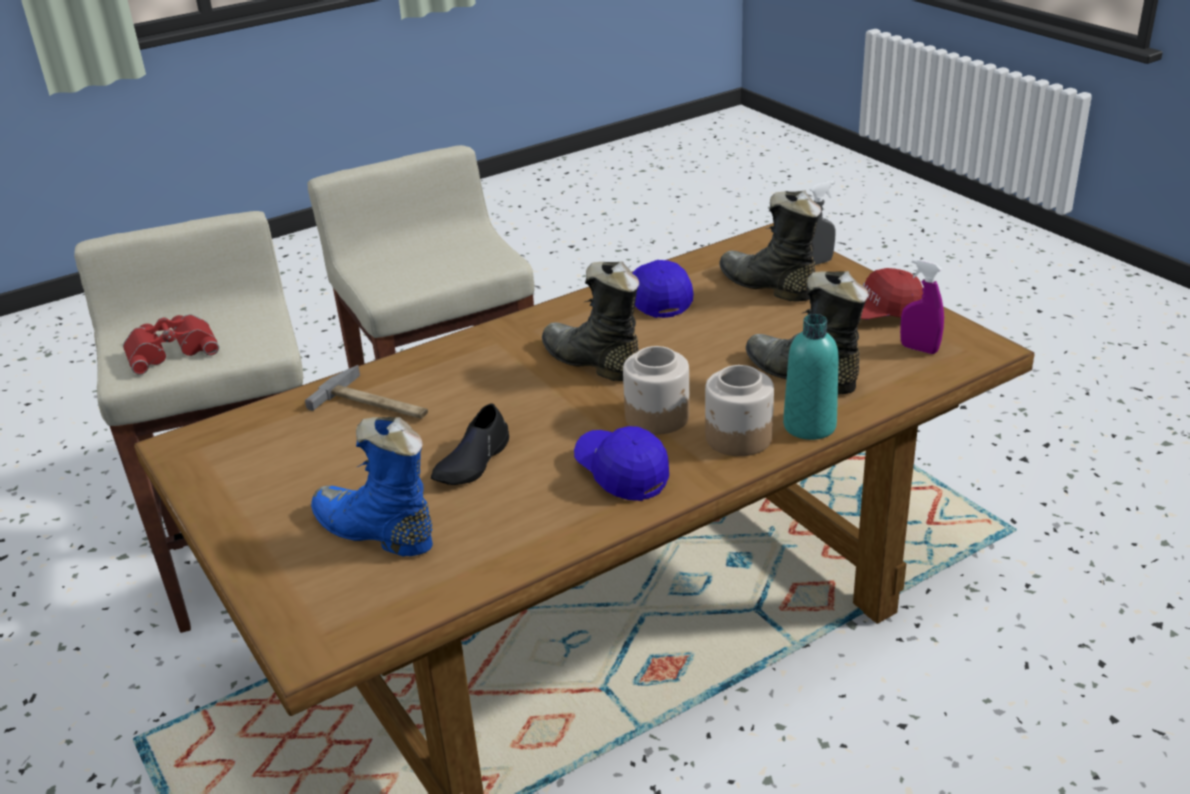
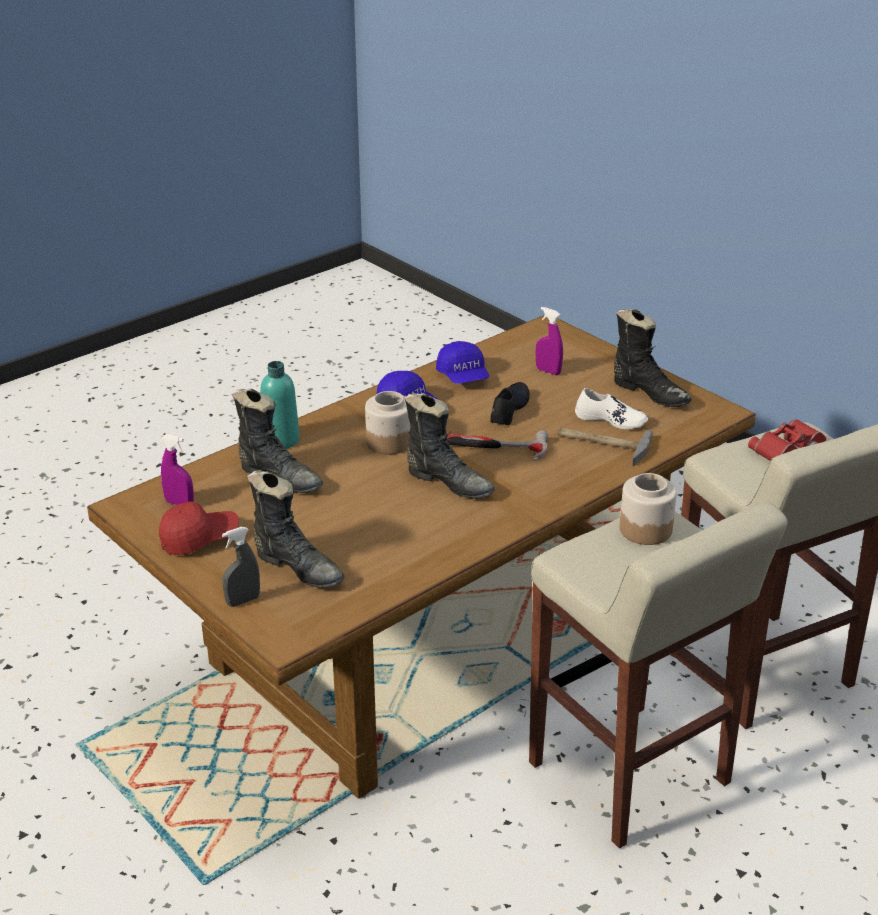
camera: 170 degrees right, 0 degrees up
(248, 481) = (649, 393): none -> black boot
(338, 439) = (611, 419): none -> white shoe
(374, 532) = (548, 371): blue boot -> purple spray bottle
(523, 402) = (491, 449): none -> hammer
(658, 298) = (402, 549): blue cap -> blue cap (463, 377)
(738, 438) = (331, 430): jar -> jar (645, 529)

